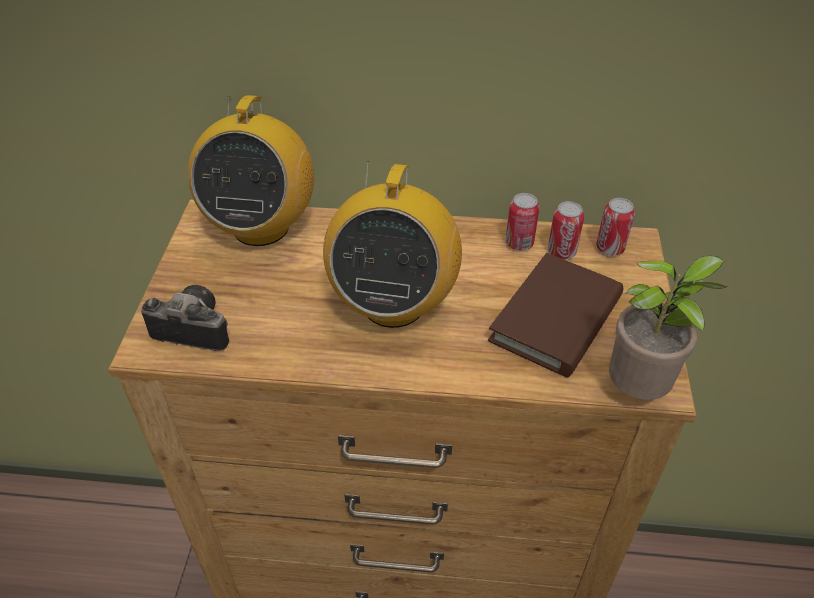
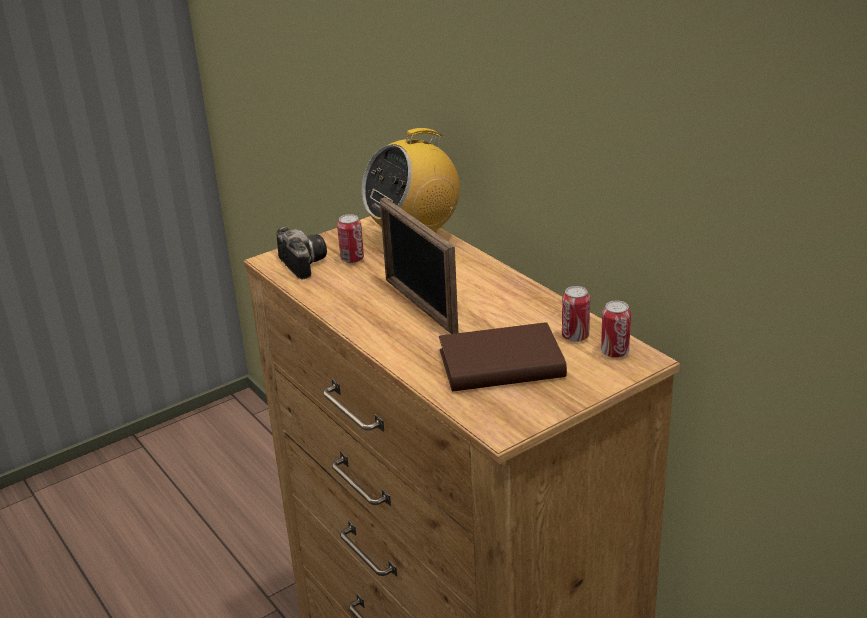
camera: 50 degrees right, 15 degrees down
(393, 304) = (420, 306): radio -> picture frame
(519, 243) = (555, 318): can -> can (352, 259)
(639, 390) = (483, 423): potted plant -> none

